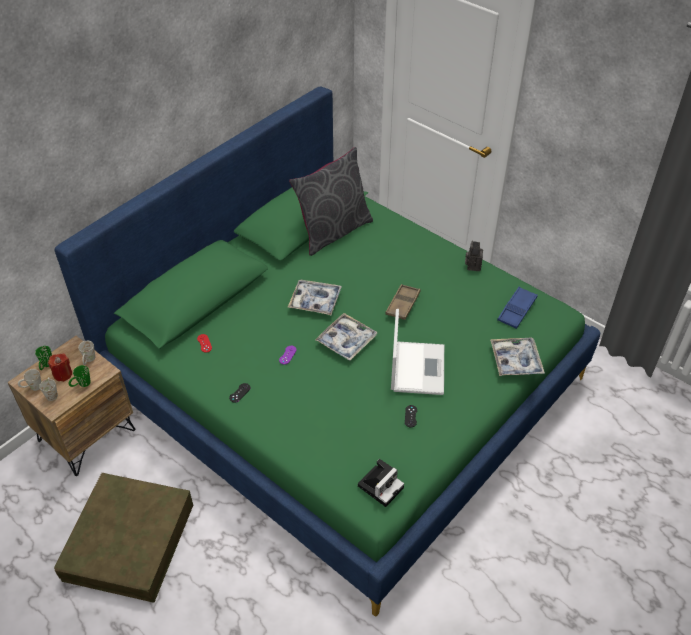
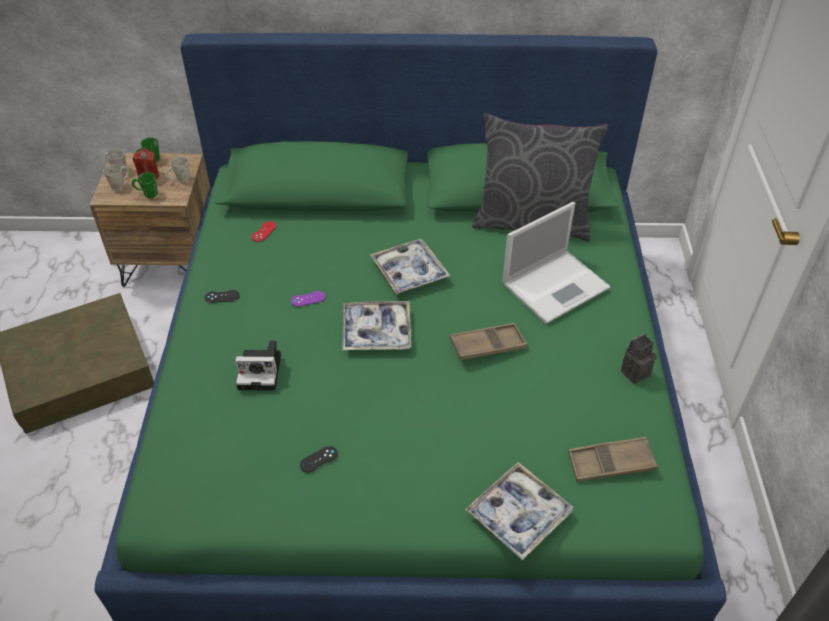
camera: 50 degrees right, 0 degrees up
(381, 485) = (187, 494): camera -> camera (262, 371)
(417, 367) = (401, 418): laptop -> laptop (556, 285)
(517, 310) = (610, 463): blue tray -> brown tray

